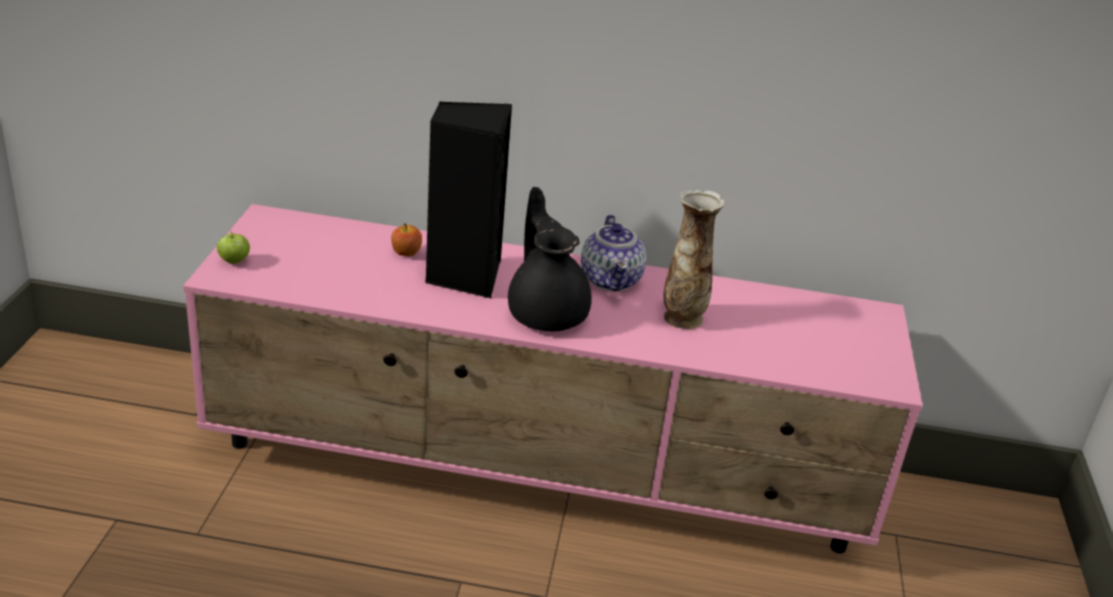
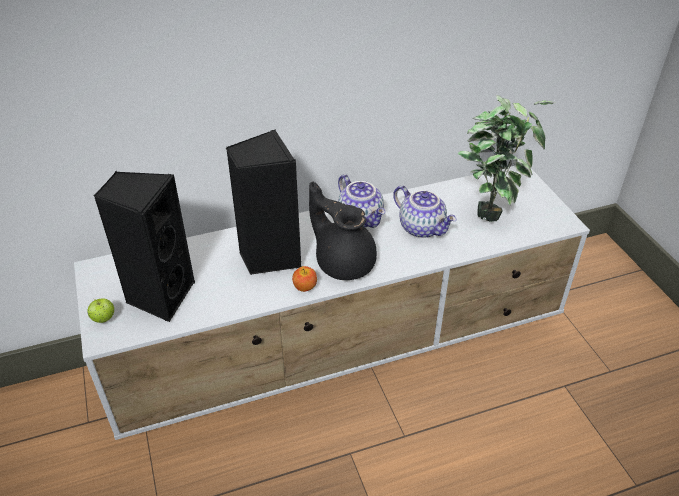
camera: 25 degrees left, 10 degrees up
(309, 264) = (160, 296): none -> black speaker
(406, 253) = (217, 255): apple -> apple (305, 287)
(542, 472) = (341, 351): pink tv stand -> white tv stand
(682, 317) = (422, 228): vase -> teapot
(797, 332) = (490, 208): none -> potted plant

